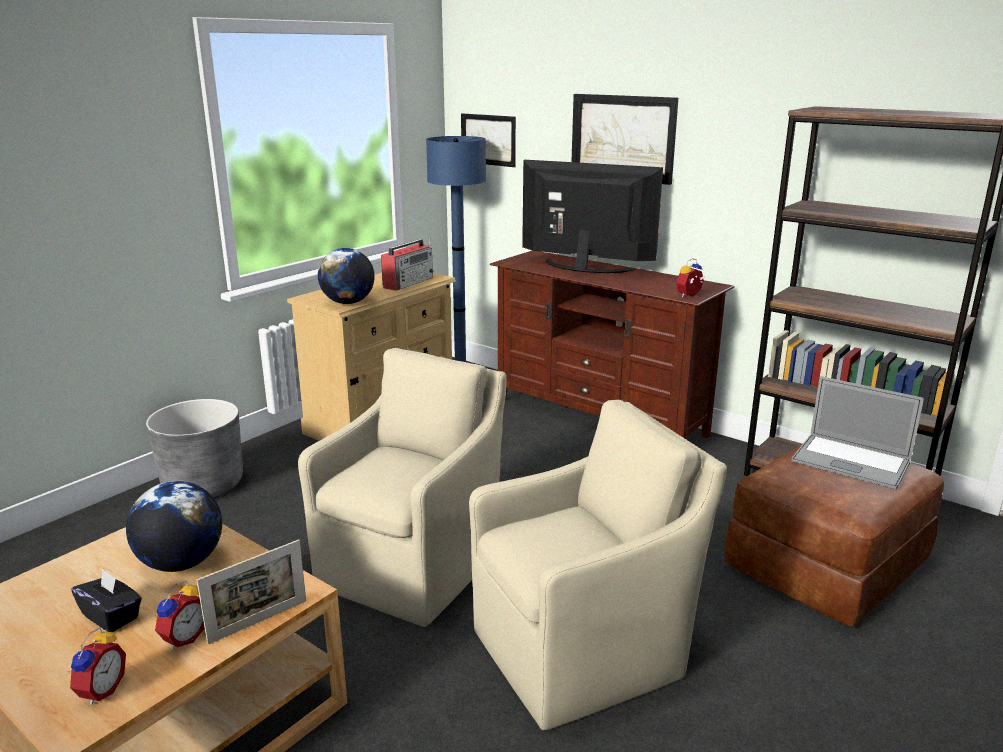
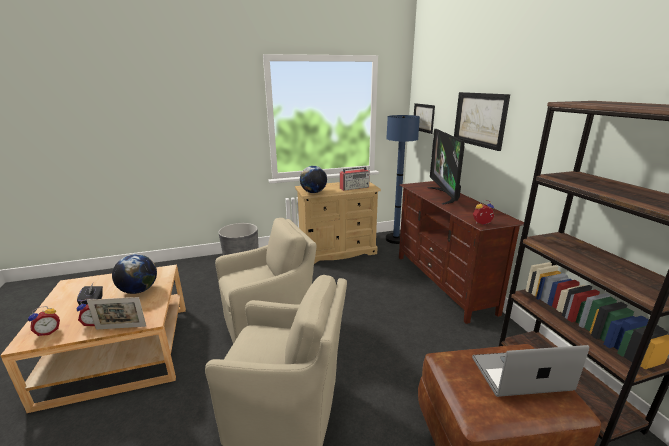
camera: 35 degrees right, 0 degrees up
(584, 268) = (444, 195): television -> television turned 150 degrees counterclockwise
(850, 461) = (520, 374): laptop -> laptop turned 105 degrees clockwise

